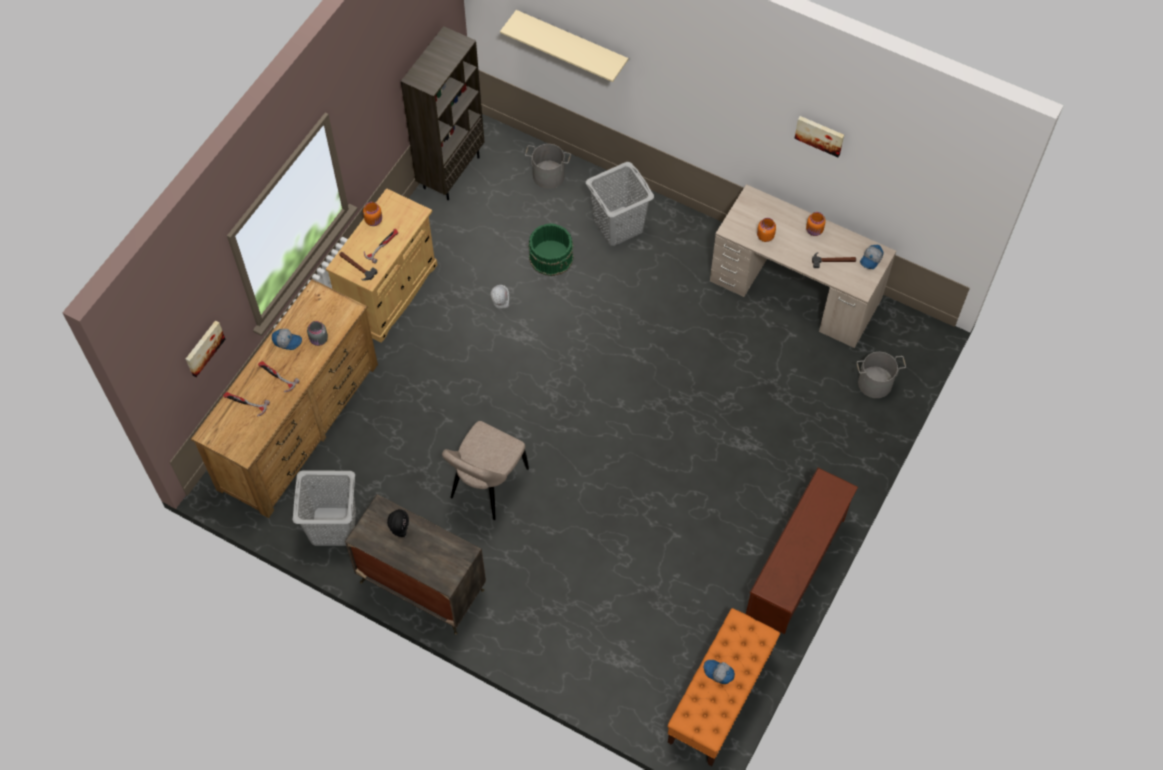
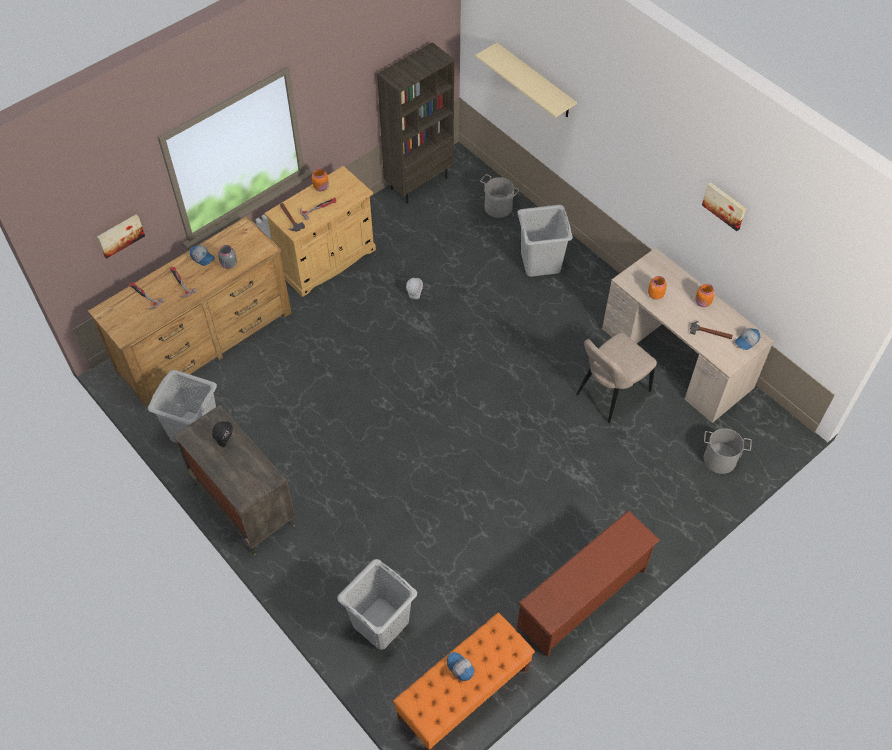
camera: 20 degrees right, 5 degrees down
(487, 486) = (336, 439): beige chair -> beige chair (610, 394)
(551, 257) = (473, 270): green bucket -> none
(611, 657) = (380, 623): none -> grey laundry basket

